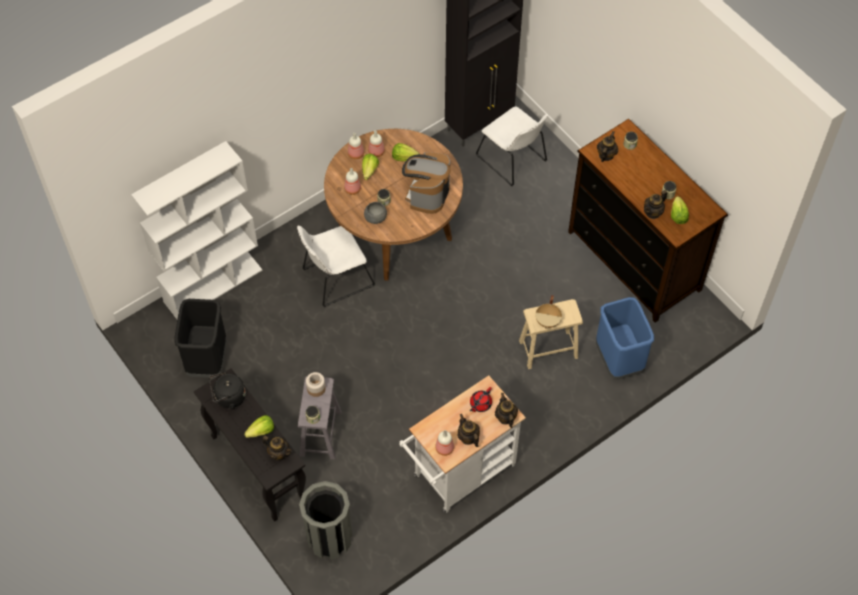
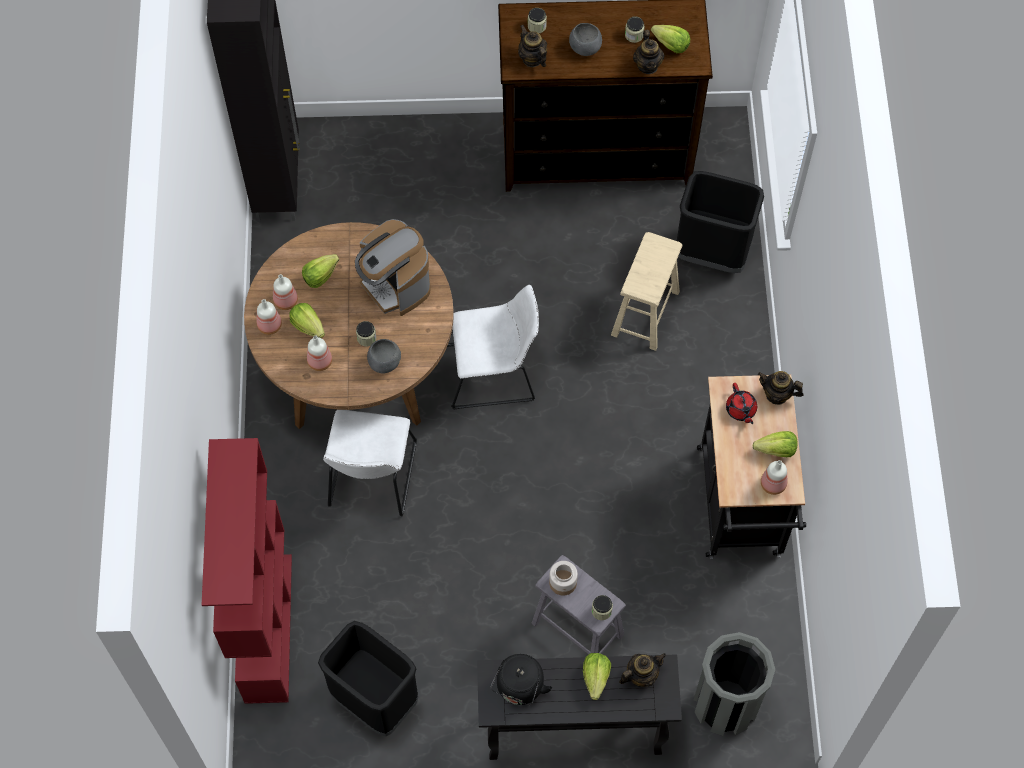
camera: 55 degrees left, 5 degrees up
(213, 285) = (267, 627): white bookcase -> red bookcase
(459, 474) = (740, 510): white cart -> black cart
(468, 437) = (776, 450): teapot -> lettuce
(513, 160) = (360, 181): white chair -> white chair (494, 372)
(548, 321) = (656, 277): beige cooking pot -> none
(619, 360) = (712, 253): blue trash can -> black trash can
(637, 175) = (585, 47): none -> grey bowl

